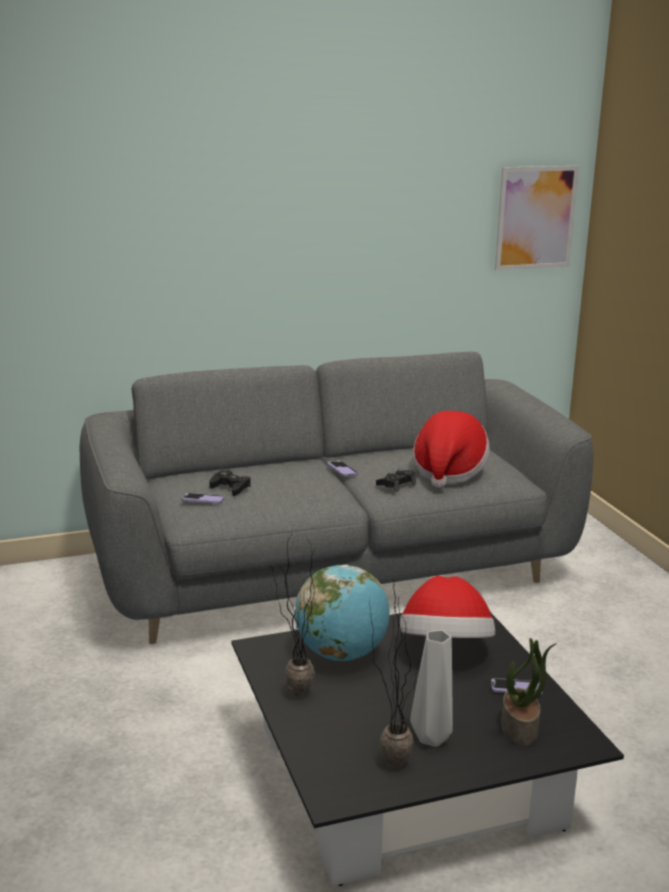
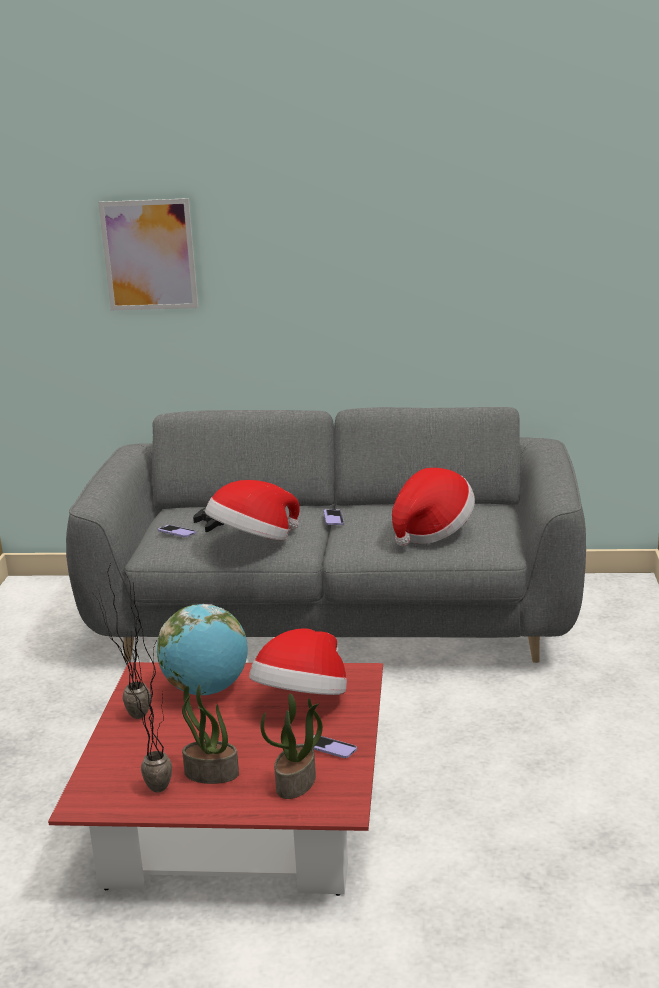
camera: 25 degrees right, 0 degrees up
(292, 500) = (253, 541): none -> hat
(396, 485) = (366, 539): black game controller -> none
(408, 775) = (242, 815): black coffee table -> red coffee table
(431, 737) = (210, 774): grey vase -> potted plant
(535, 218) = (603, 263): picture -> picture (149, 255)

